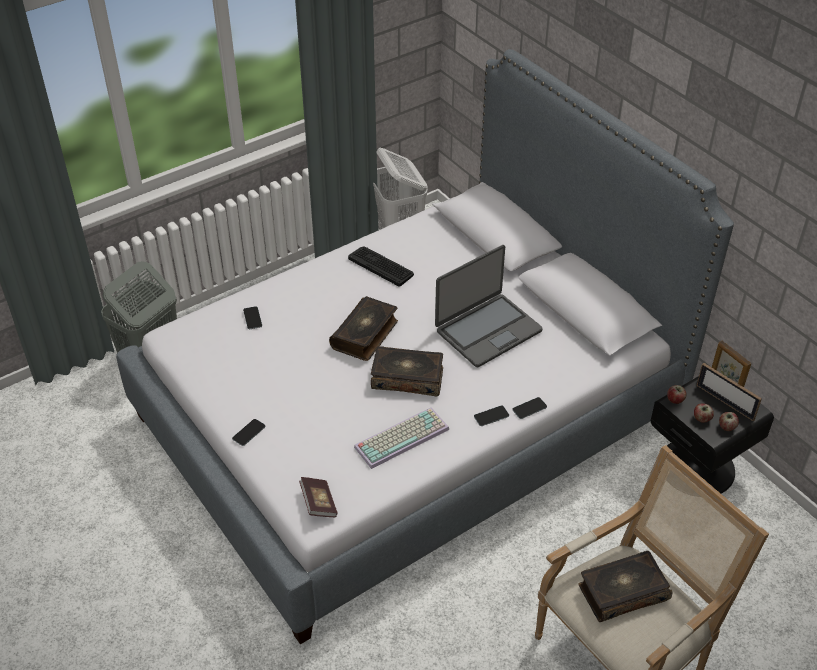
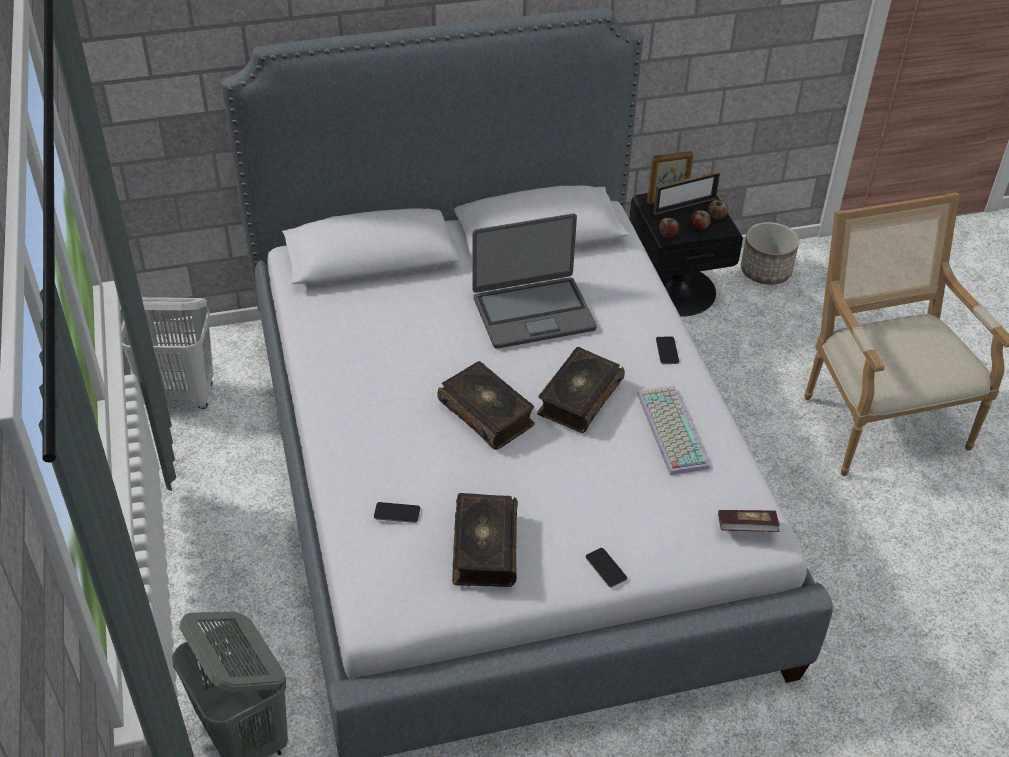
camera: 70 degrees left, 0 degrees up
(381, 266) = (367, 366): keyboard -> none
(487, 330) = (533, 312): laptop -> laptop turned 90 degrees clockwise
(529, 408) = (667, 319): phone -> none
(622, 592) = (892, 352): book -> book (483, 548)
(774, 527) = (766, 271): none -> planter

